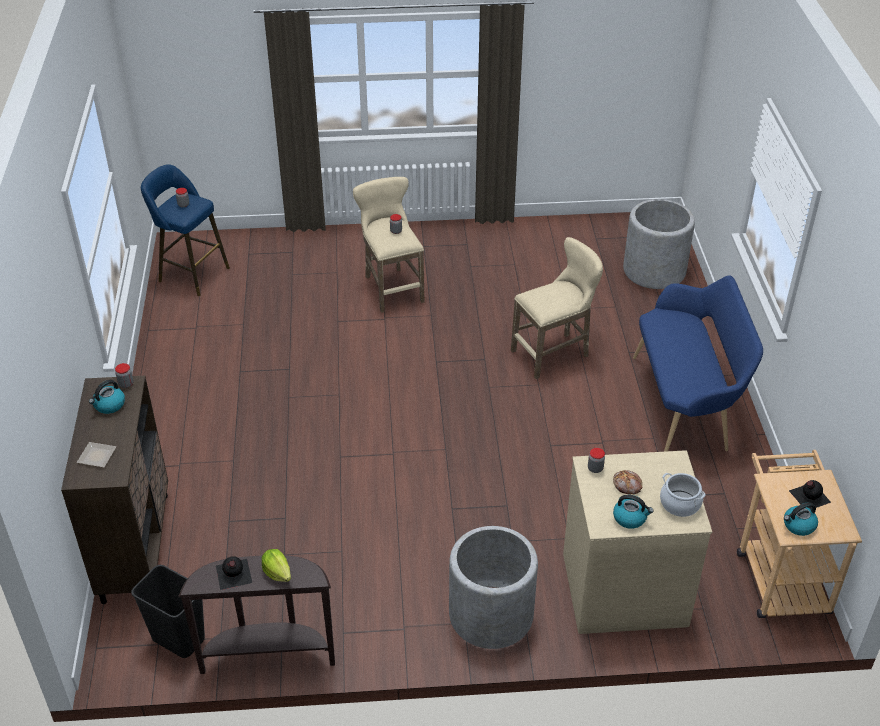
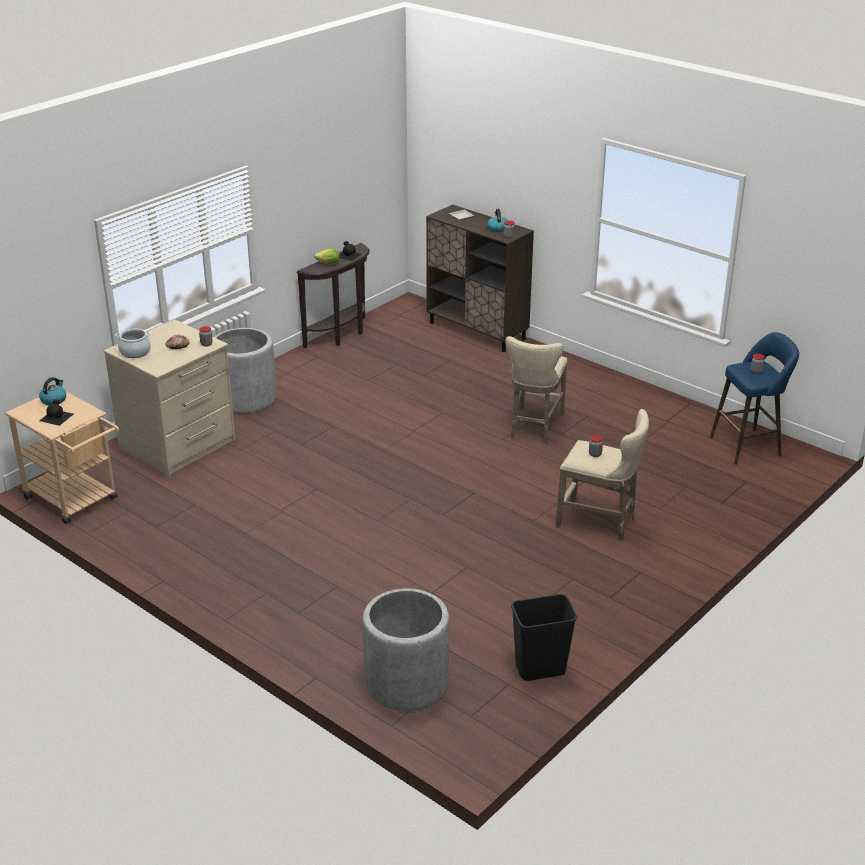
camera: 135 degrees right, 10 degrees down
(179, 639) = (393, 320): black trash can -> black trash can (540, 670)
(554, 353) = (396, 549): beige stool -> beige stool (534, 427)
(630, 518) = (159, 334): kettle -> none
(686, 404) = (243, 571): blue bench -> none

